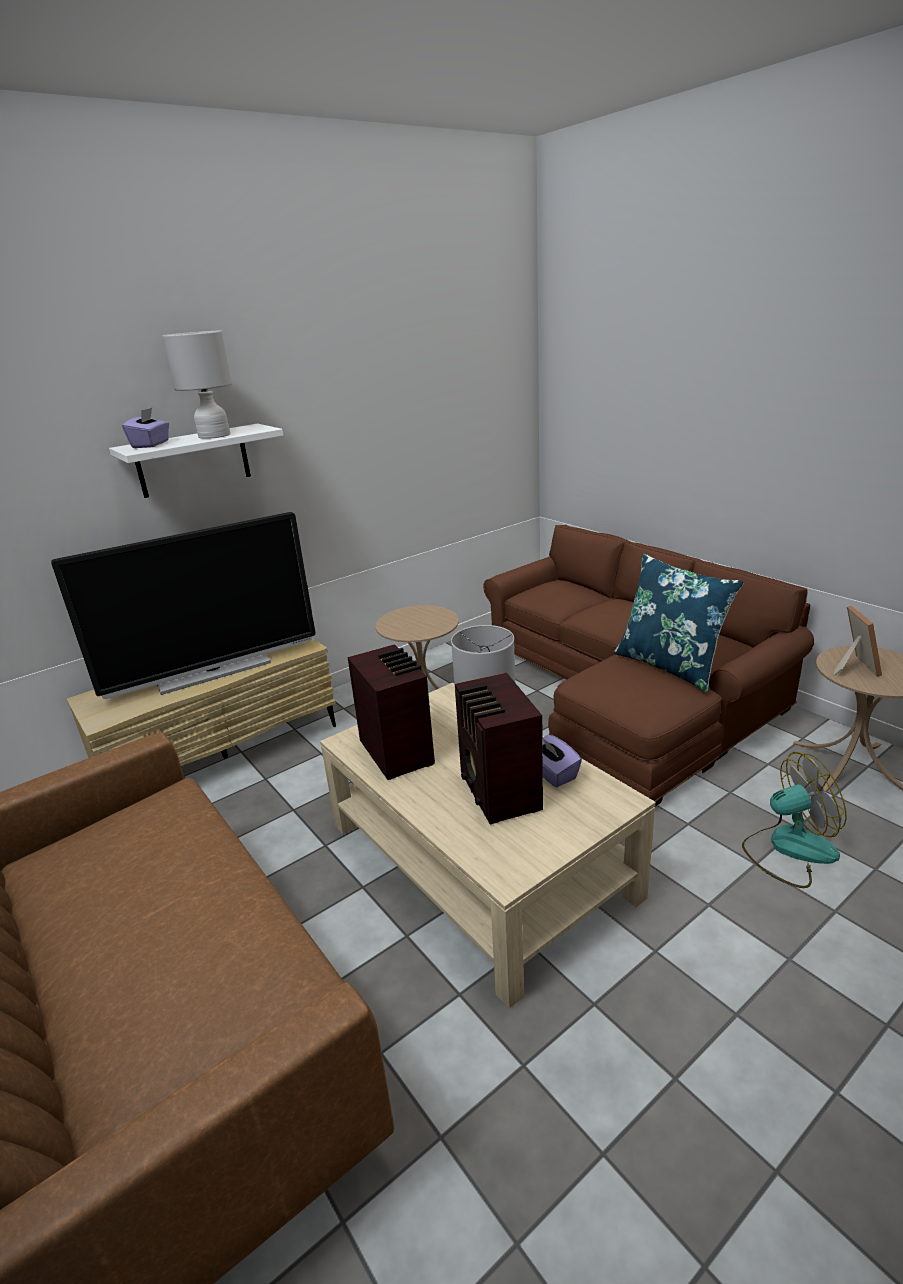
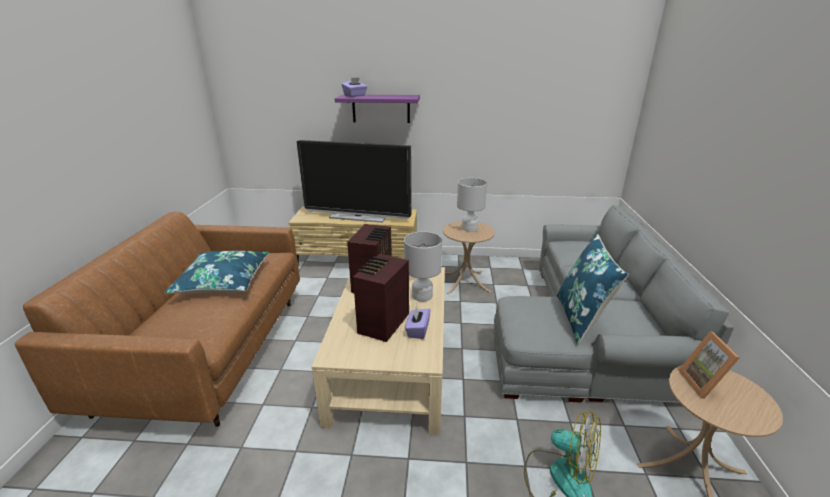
camera: 40 degrees right, 0 degrees up
(146, 889) = (223, 281): none -> blue pillow
(193, 461) = (381, 108): white shelf -> purple shelf
(214, 436) = (385, 97): grey table lamp -> grey table lamp (469, 228)
(629, 692) = (589, 333): brown sofa -> grey sofa
(852, 667) = (704, 384): picture frame -> picture frame turned 135 degrees clockwise

